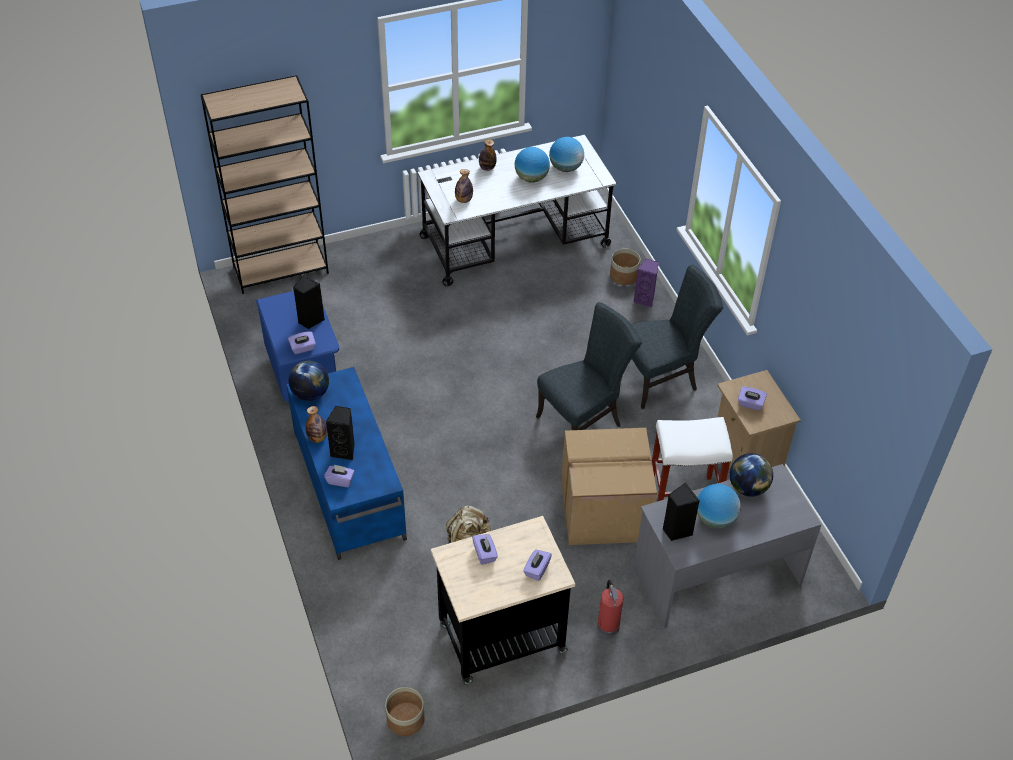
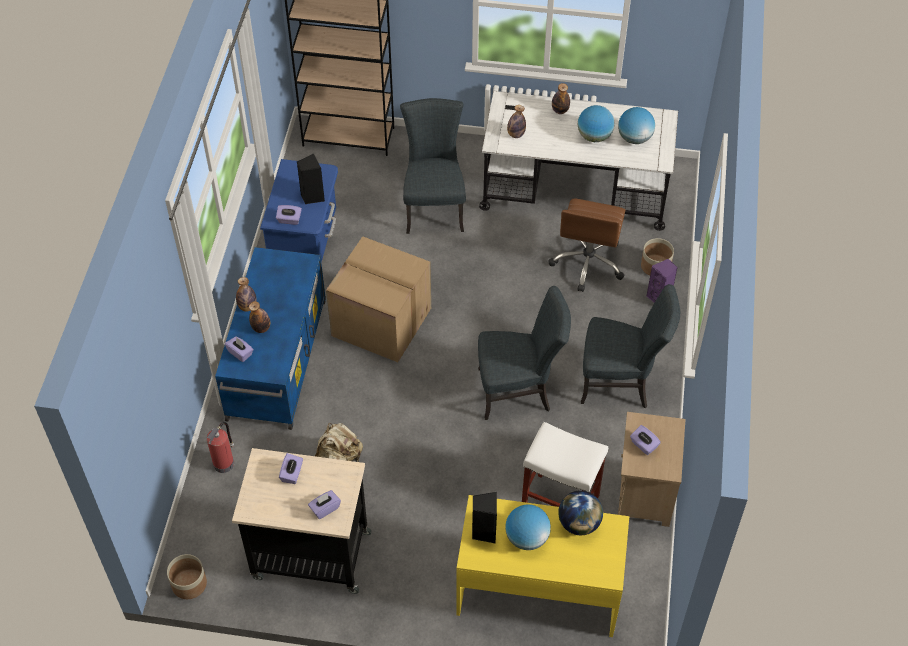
camera: 30 degrees right, 5 degrees up
(310, 394) = (268, 264): globe -> none
(344, 451) = (261, 328): black speaker -> bottle
(401, 299) = (434, 206): none -> grey chair
(567, 294) = (588, 263): none -> brown office chair
(603, 511) = (477, 483): cardboard box -> cardboard box (380, 322)
(608, 625) = (409, 587): fire extinguisher -> fire extinguisher (224, 462)
(716, 574) = (538, 590): grey desk -> yellow desk

